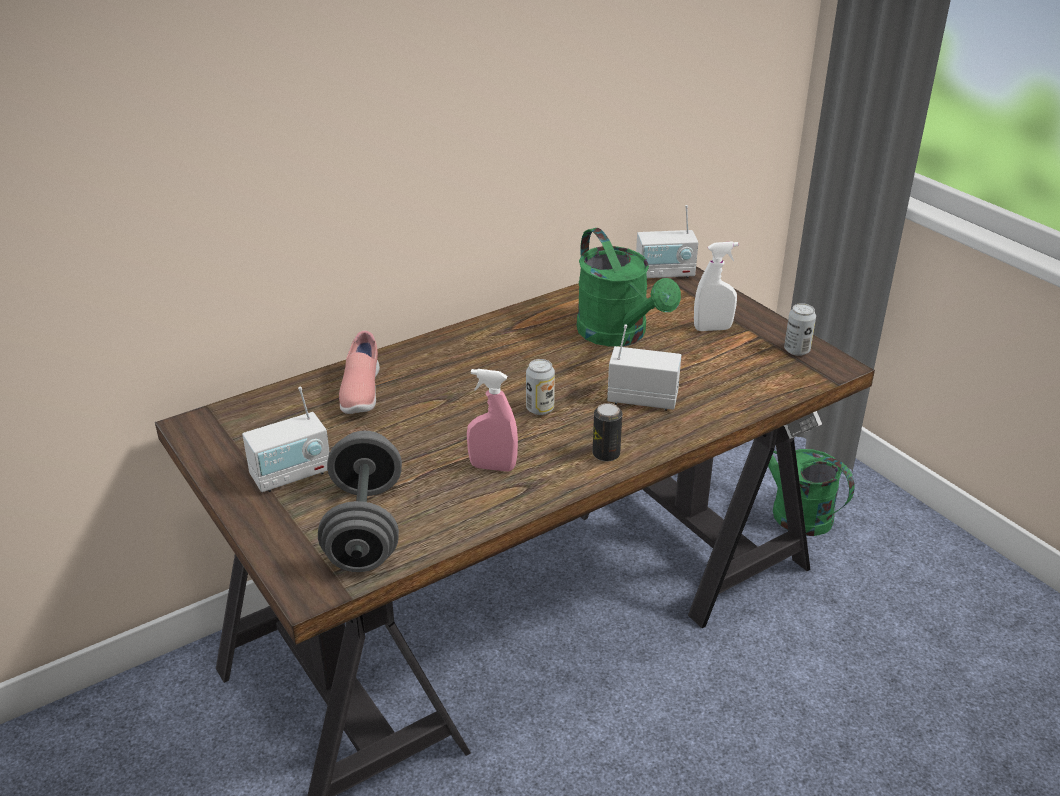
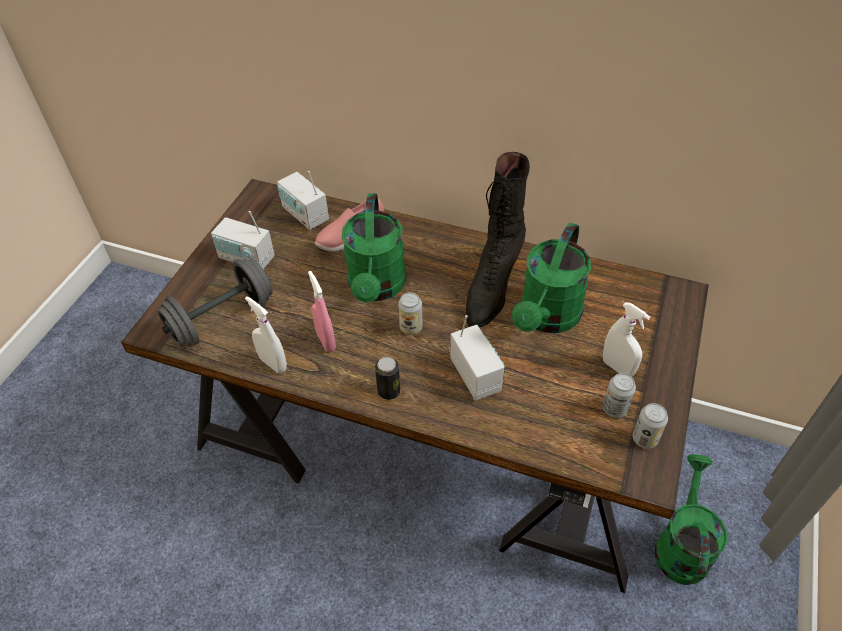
camera: 55 degrees right, 15 degrees up
(459, 407) = (376, 288): none -> green watering can
(481, 514) = (273, 363): none -> white spray bottle
(547, 345) = (492, 288): none -> black boot
(665, 273) = (668, 297): radio -> radio (305, 215)
(753, 349) = (614, 409): none -> can

